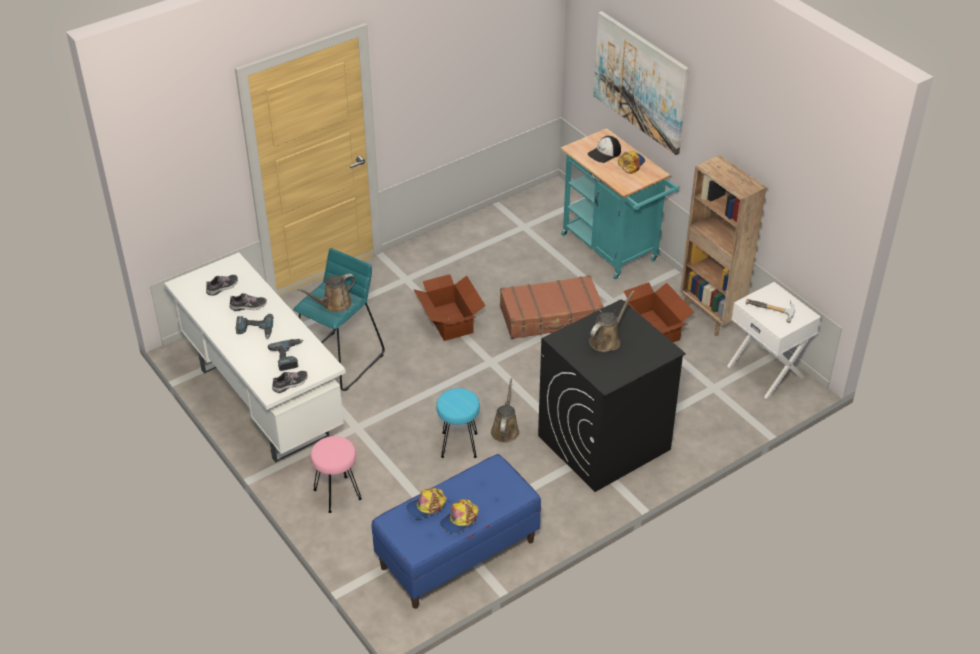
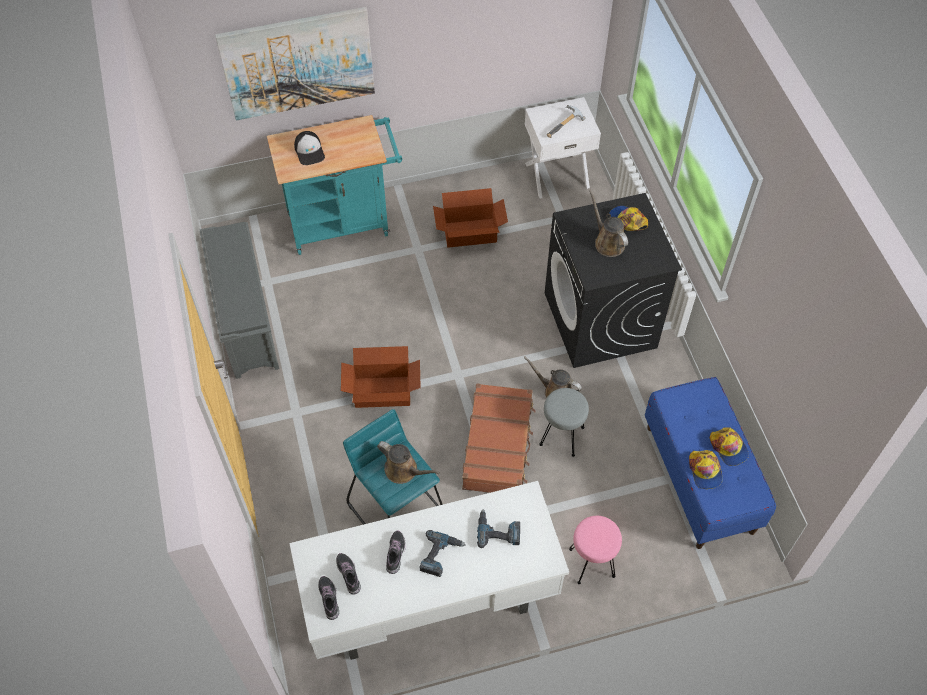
camera: 70 degrees left, 15 degrees up
(290, 384) = (543, 539): shoe -> shoe (329, 599)
(334, 304) = (404, 470): brown watering can -> brown watering can turned 45 degrees counterclockwise
(458, 445) = (561, 436): turquoise stool -> grey stool
(477, 227) = (245, 322): none -> grey shoe rack
(551, 316) = (416, 304): brown suitcase -> brown suitcase (498, 445)
(630, 163) = (338, 137): cap -> cap (627, 220)
(710, 316) = (470, 185): brown bookcase -> none

